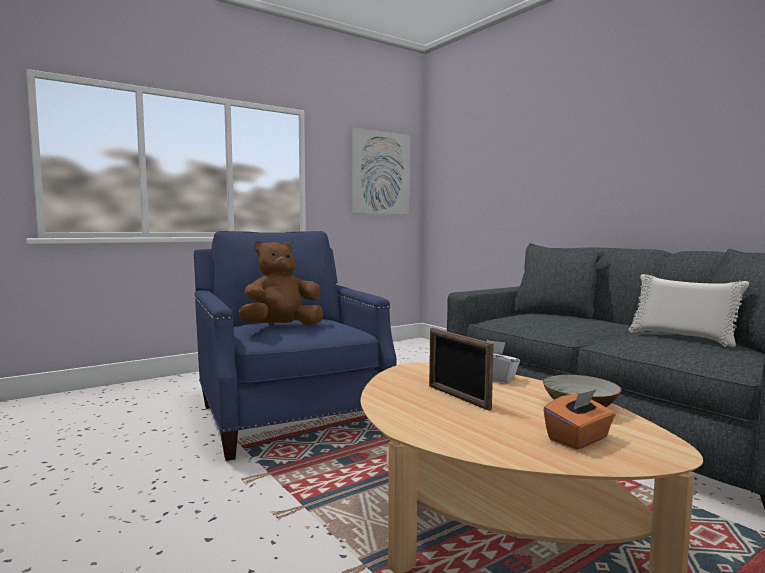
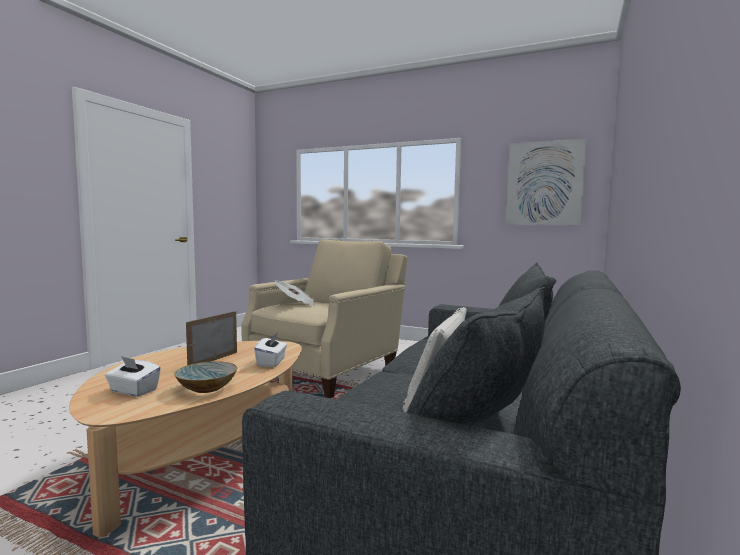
camera: 60 degrees right, 0 degrees up
(281, 327) = (296, 304): brown plush toy -> newspaper
(289, 414) = (327, 369): blue armchair -> beige armchair
(578, 439) = (133, 391): orange tissue box -> white tissue box

